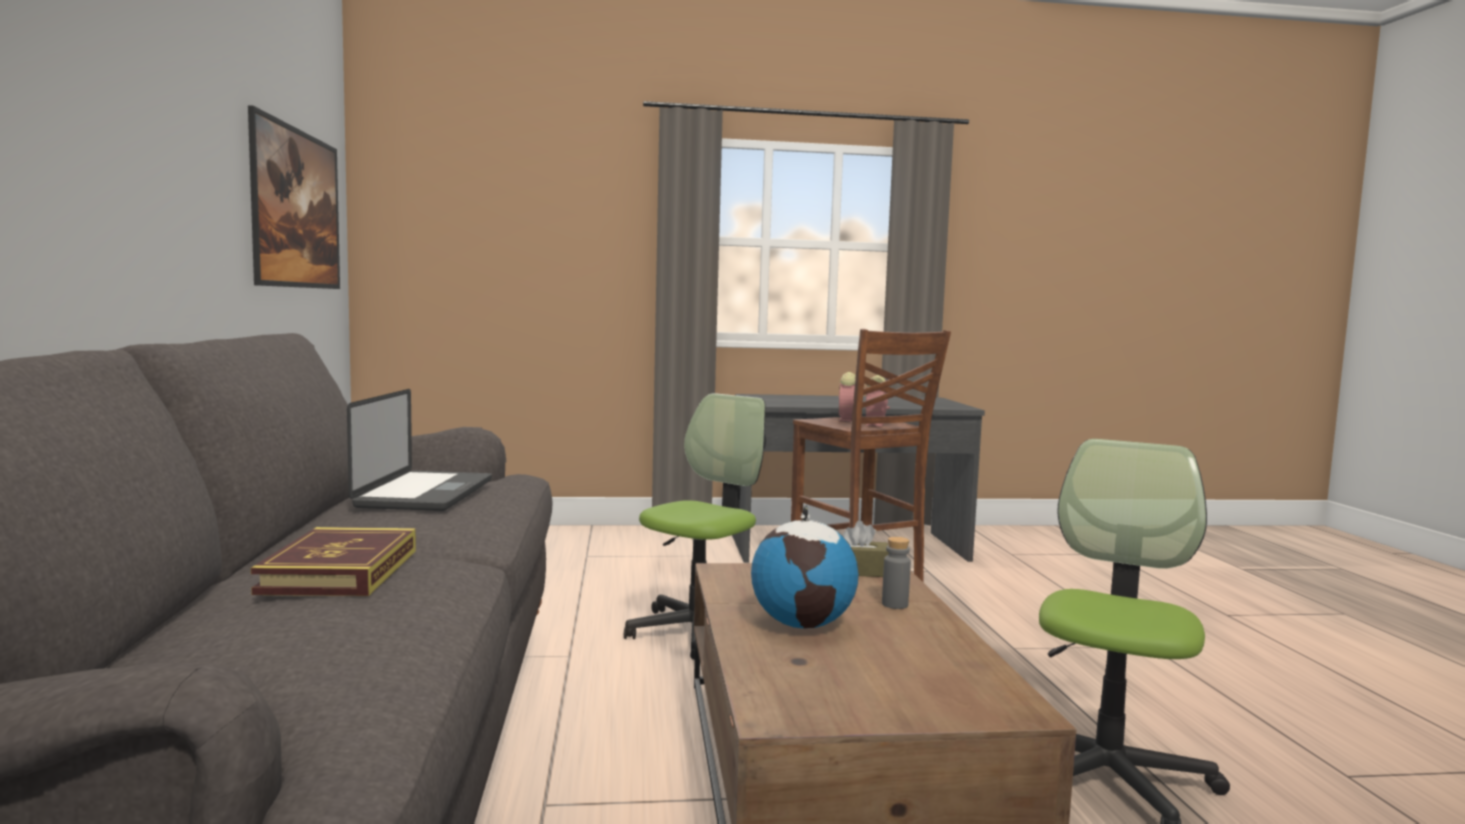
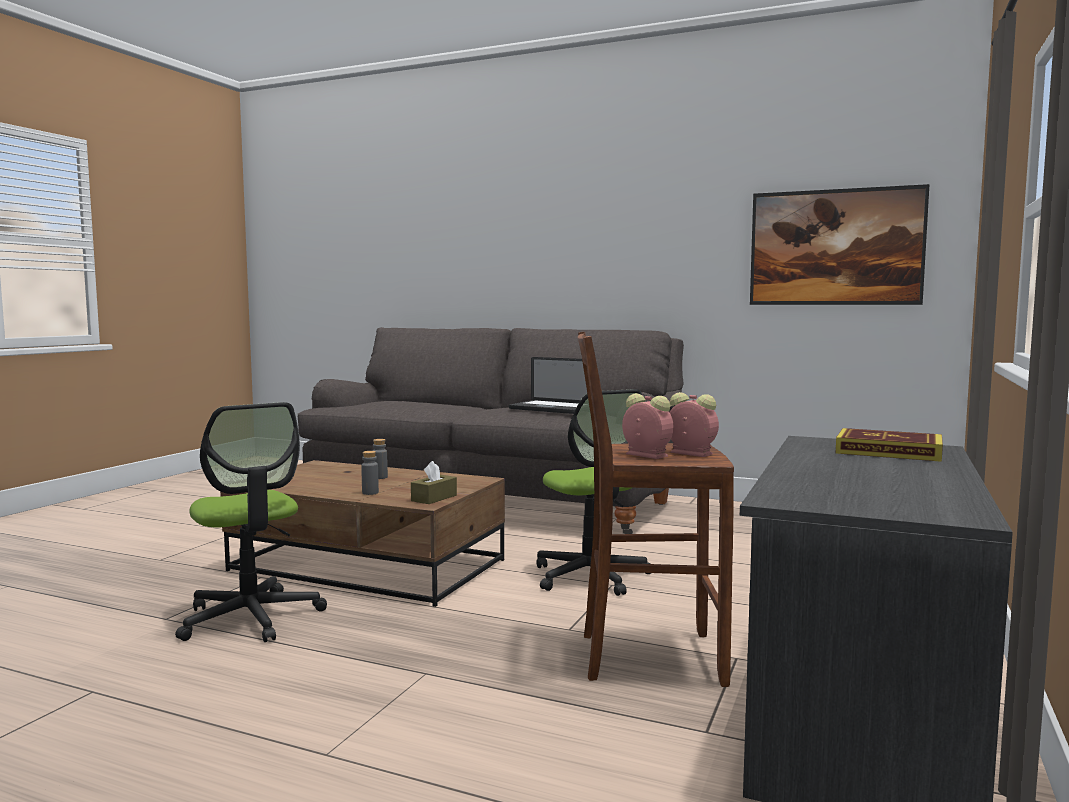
camera: 120 degrees right, 0 degrees up
(340, 571) = (439, 403): book -> book (888, 451)
(803, 624) = (380, 477): globe -> grey bottle

